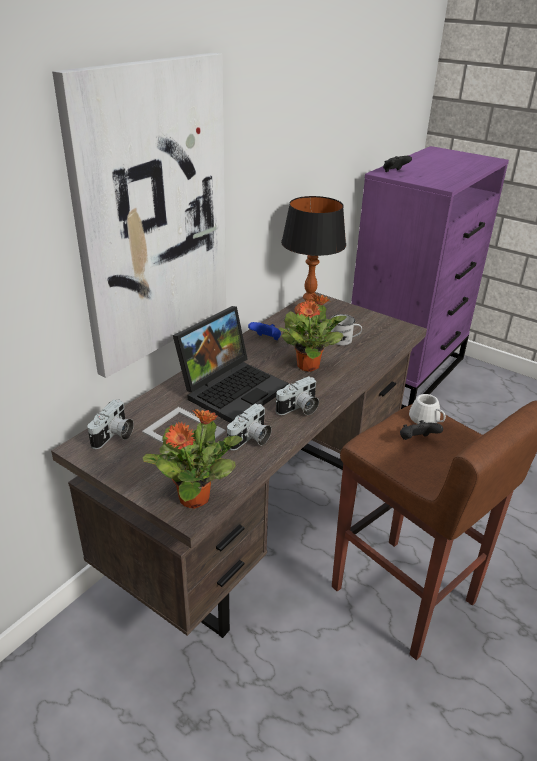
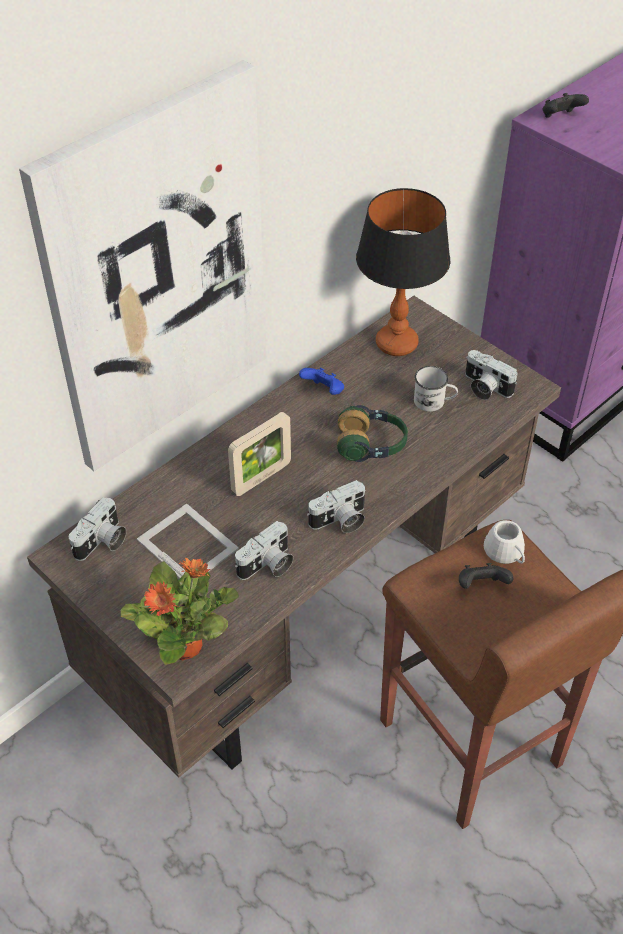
camera: 10 degrees right, 15 degrees up
(233, 388) = (261, 478): laptop -> picture frame
(308, 365) = (371, 445): potted plant -> headphones
(376, 331) = (484, 388): none -> camera

